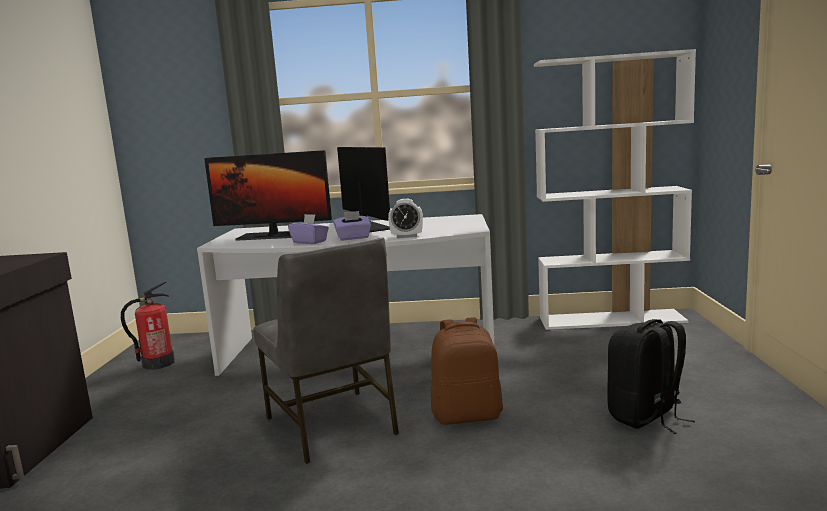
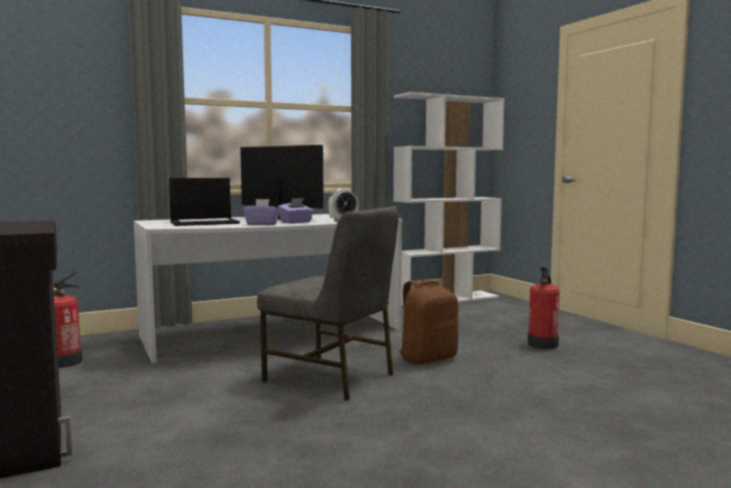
camera: 30 degrees left, 5 degrees down
(273, 236) = (205, 223): monitor -> laptop
(646, 417) = (543, 344): black backpack -> fire extinguisher

